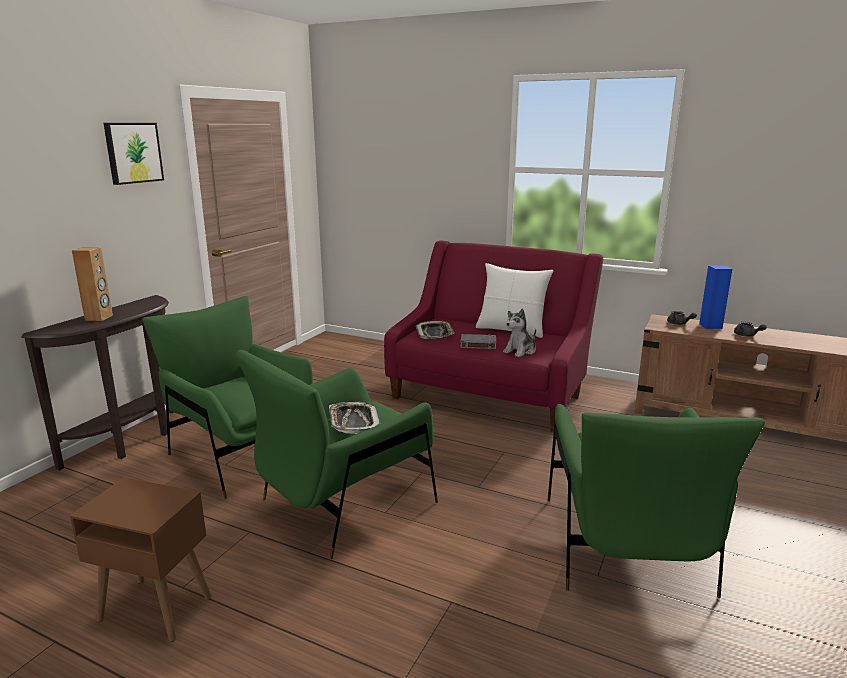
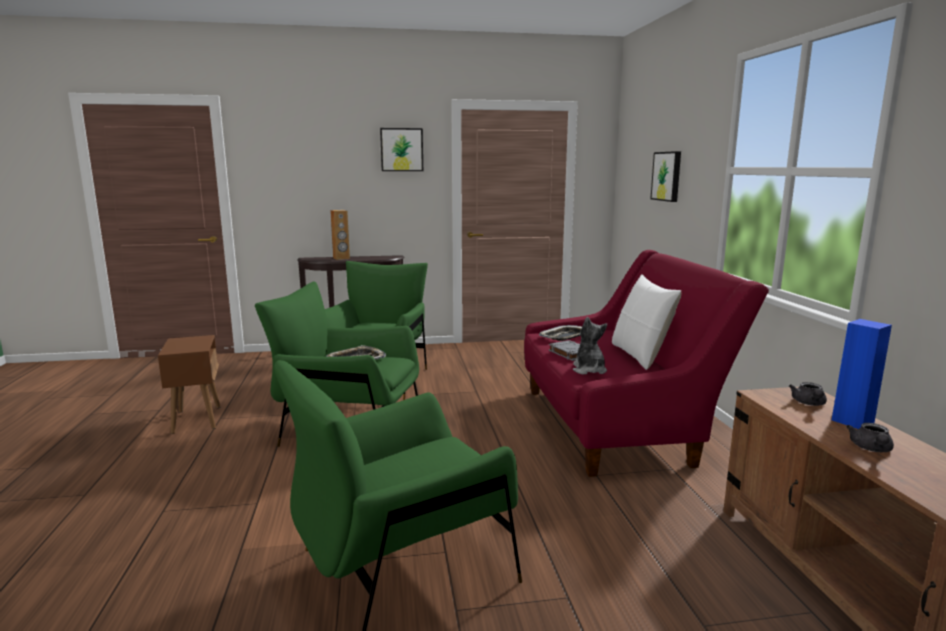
camera: 55 degrees right, 5 degrees down
(418, 172) = (667, 176): none -> picture
(521, 351) = (589, 370): plush toy -> plush toy turned 75 degrees clockwise

